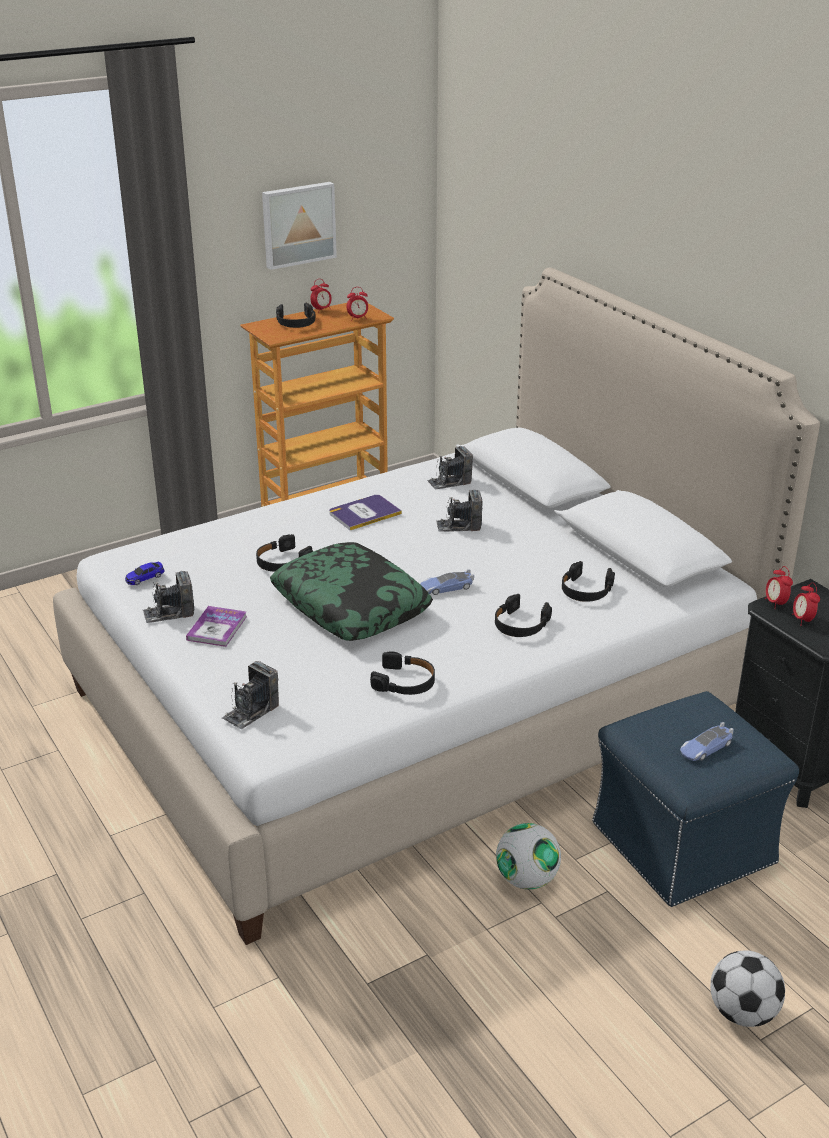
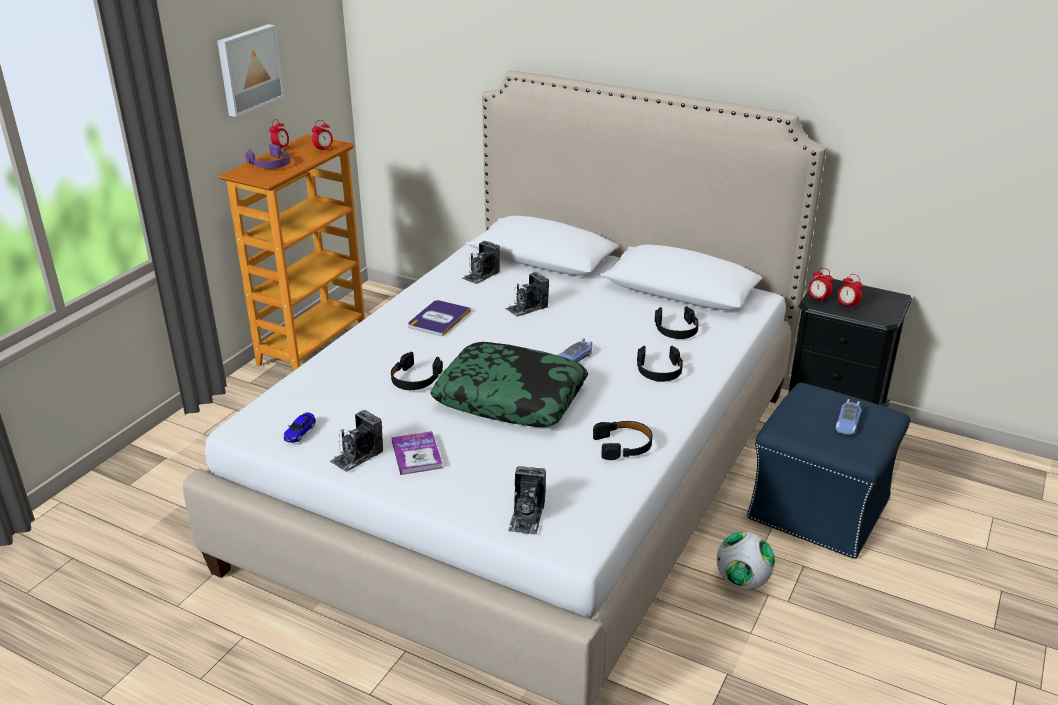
camera: 30 degrees left, 0 degrees up
(296, 322) = (270, 164): black headphones -> purple headphones
(742, 1013) = (967, 614): football -> none

